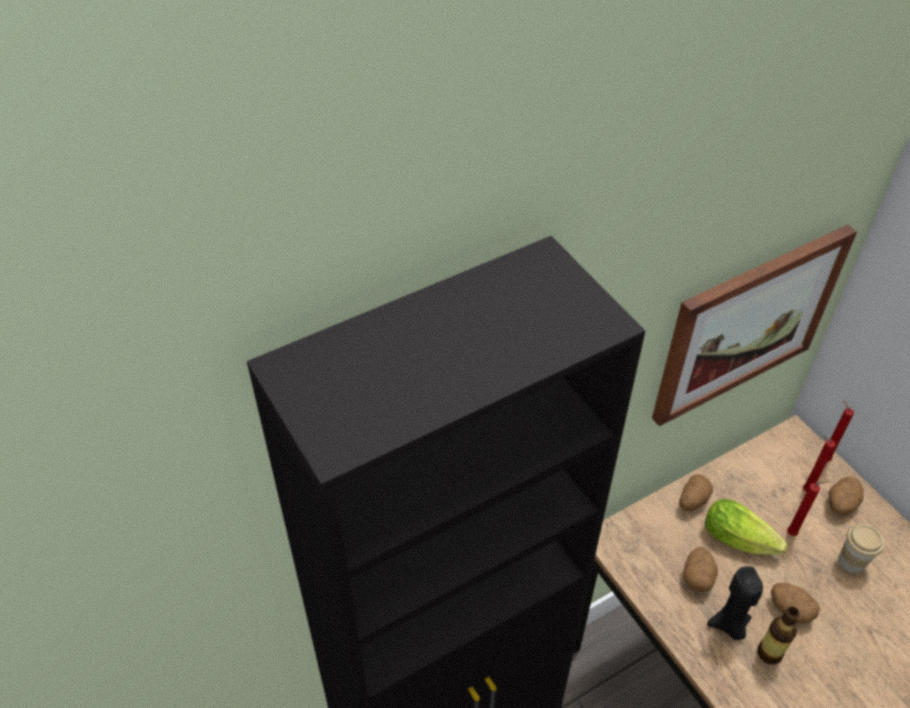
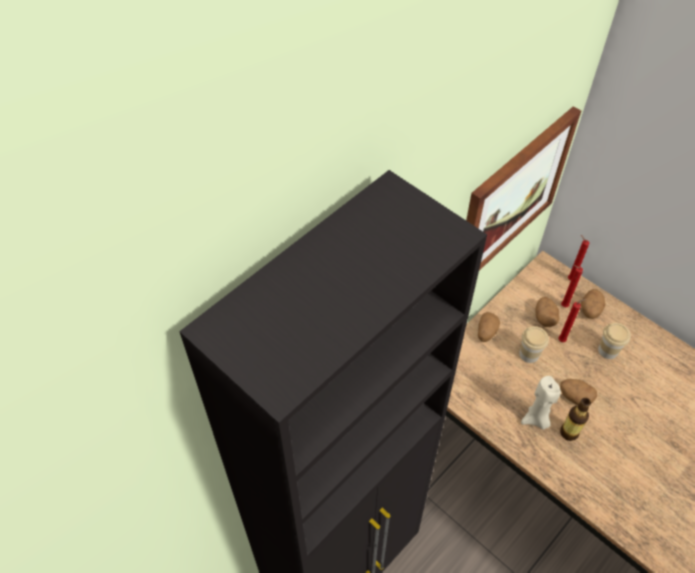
camera: 15 degrees left, 5 degrees up
(697, 577) = (504, 389): potato -> potato (545, 318)
(729, 625) = (536, 419): black candle -> beige candle
(742, 541) = (529, 354): lettuce -> cup

